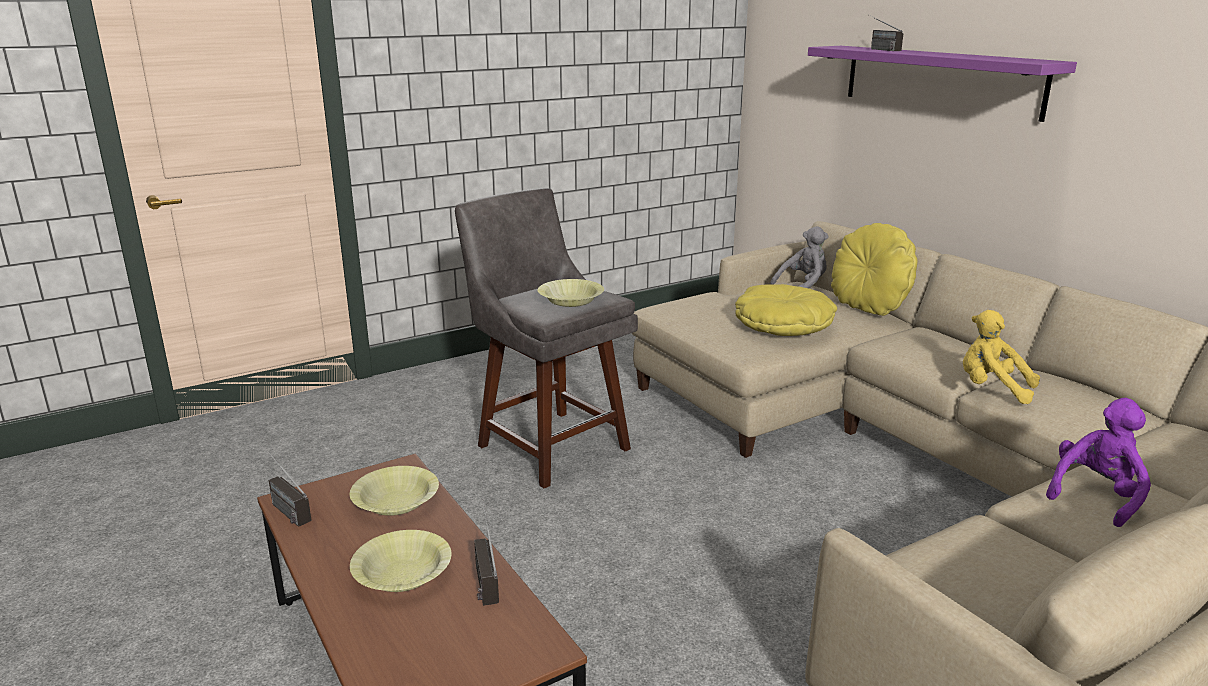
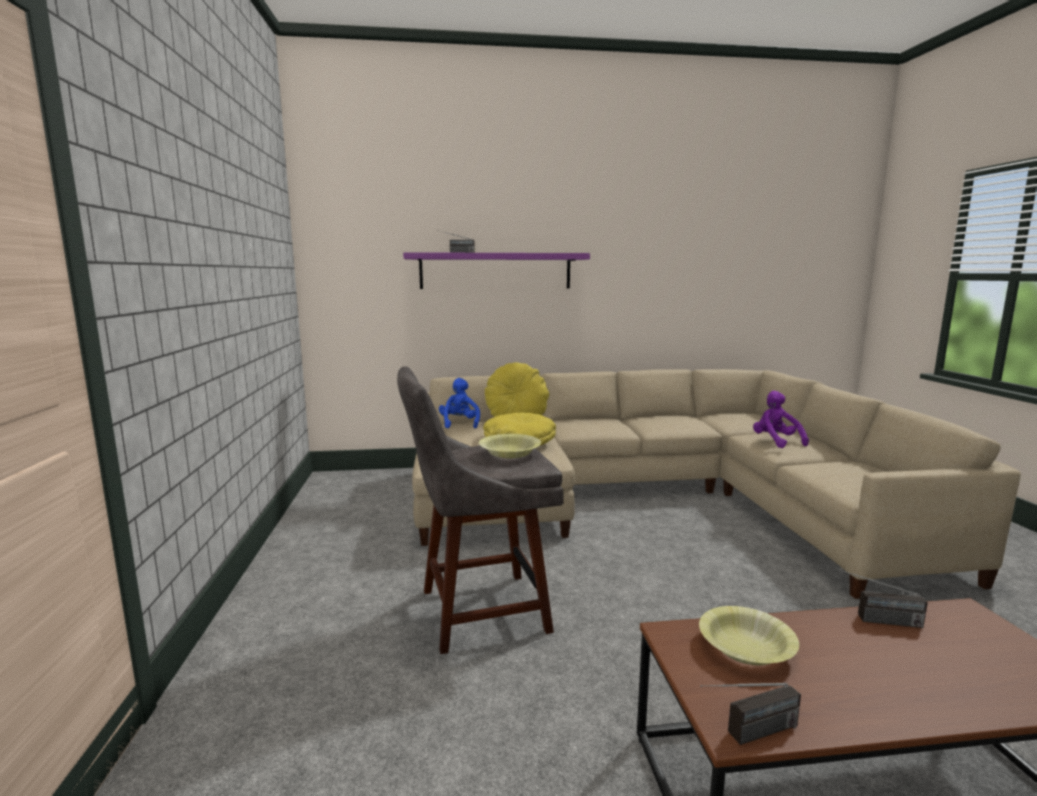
camera: 65 degrees left, 10 degrees down
(403, 574) = (885, 662): yellow bowl -> none
(803, 286) = (459, 424): grey plush toy -> blue plush toy
(991, 389) = (652, 428): yellow plush toy -> none

